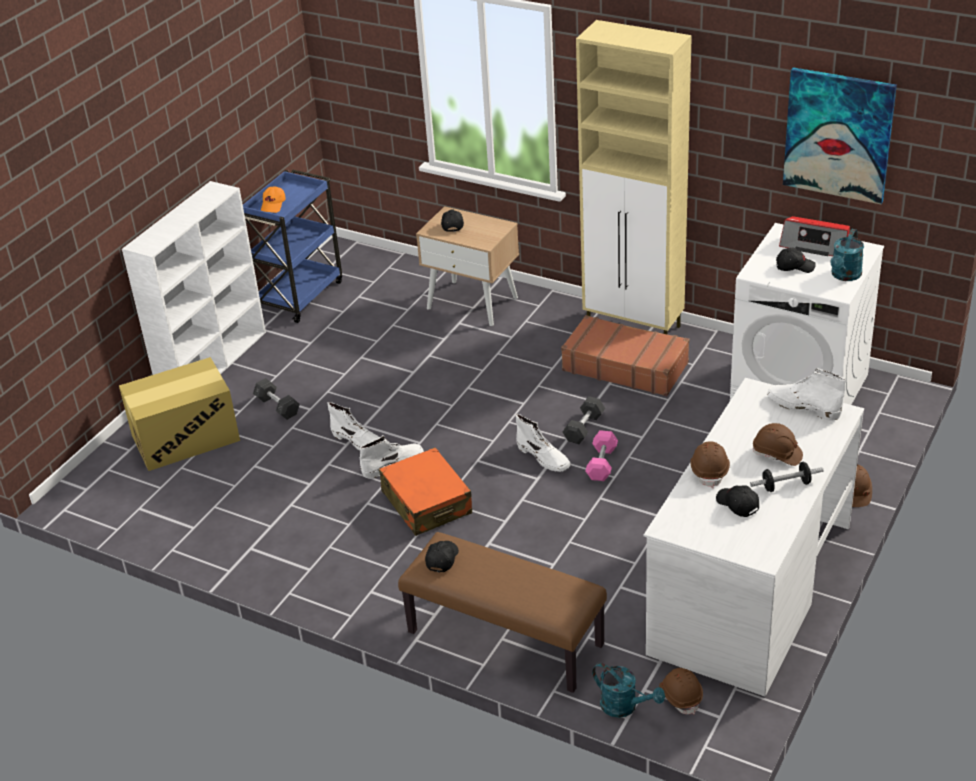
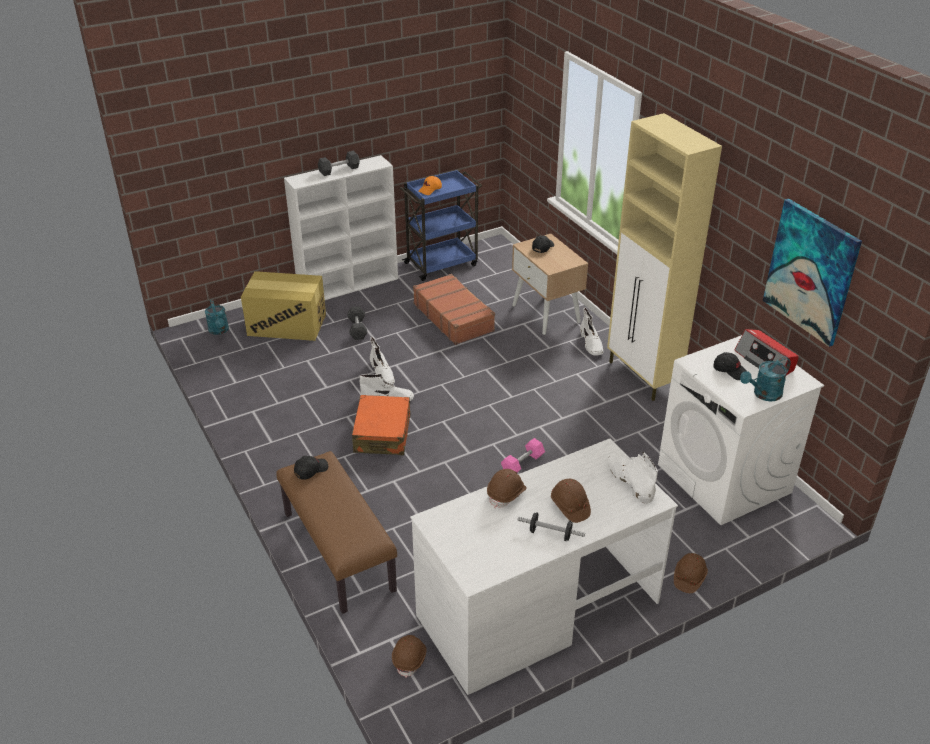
camera: 30 degrees right, 0 degrees up
(543, 457) = (487, 440): white boot -> white boot (591, 344)
(584, 428) = (535, 432): grey dumbbell -> grey dumbbell (339, 170)
(624, 707) = (365, 644): turquoise watering can -> turquoise watering can (219, 331)
(625, 366) = (608, 402): brown suitcase -> brown suitcase (453, 317)
(737, 504) = (498, 529): black cap -> none

